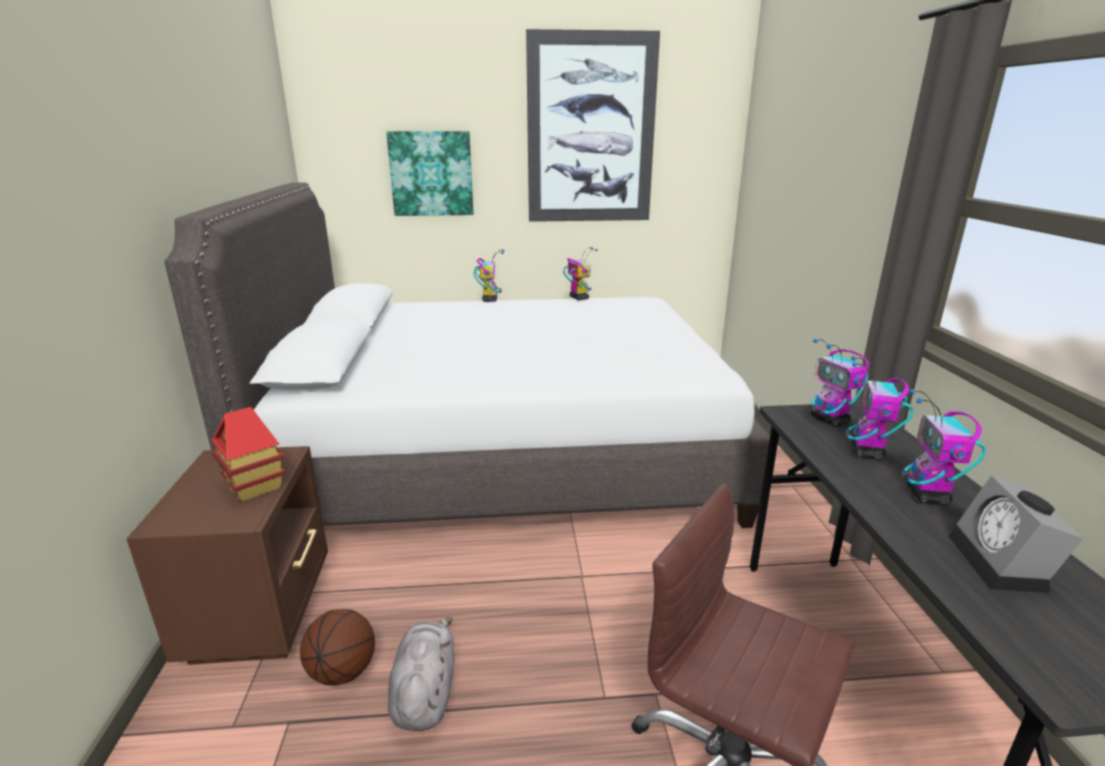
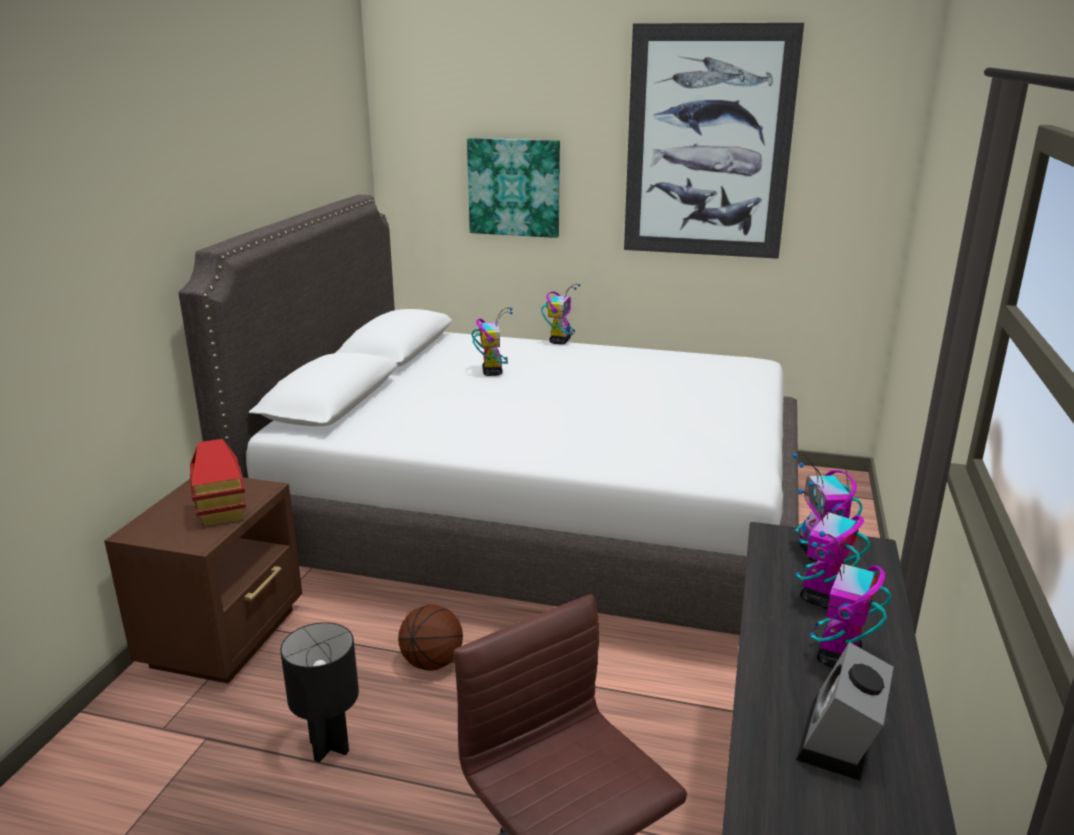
camera: 20 degrees right, 0 degrees up
(343, 671) = (269, 707): basketball -> basketball (432, 662)
(425, 692) = (329, 746): grey plush toy -> black table lamp
(579, 298) = (667, 350): toy robot -> toy robot (492, 372)

